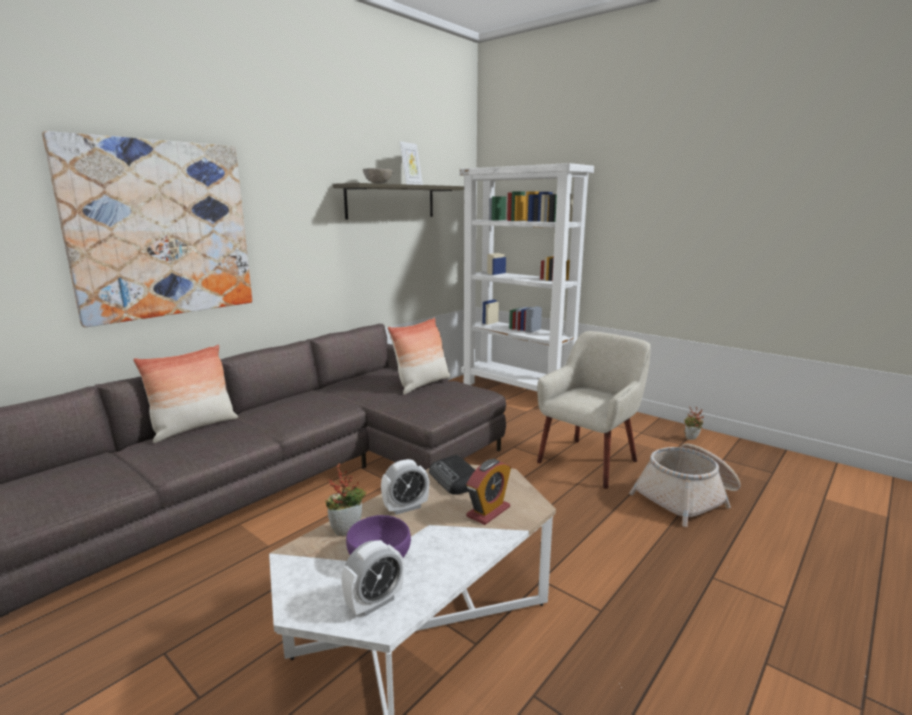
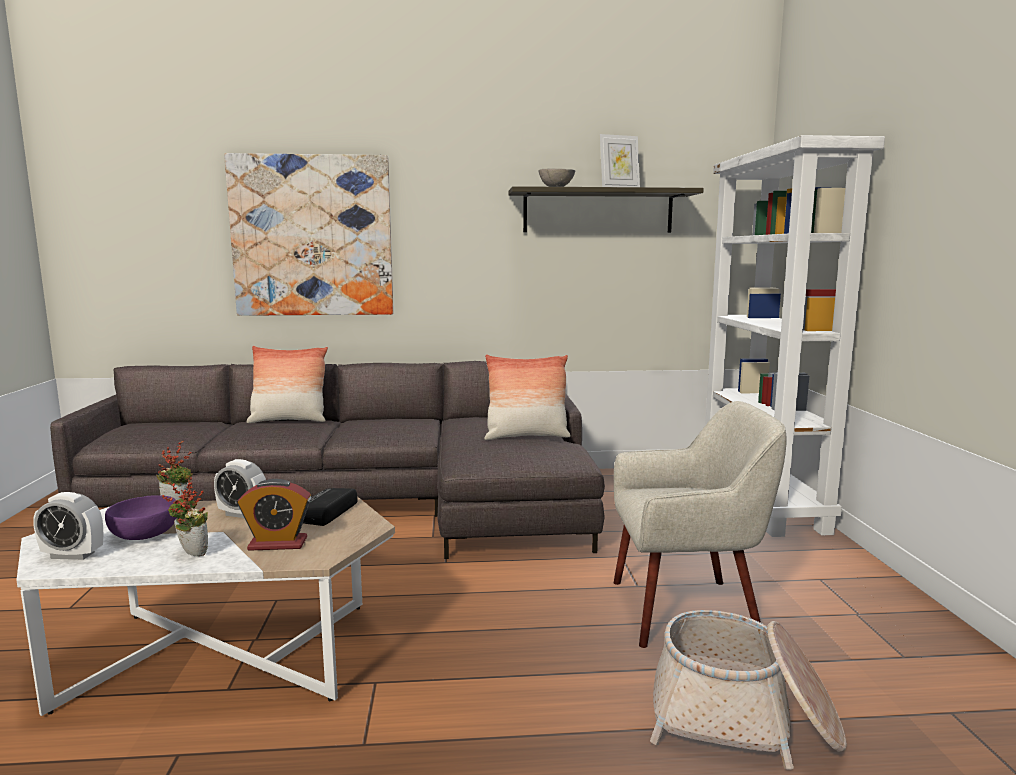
camera: 45 degrees right, 5 degrees down
(691, 439) = (944, 660): potted plant -> potted plant (190, 554)

